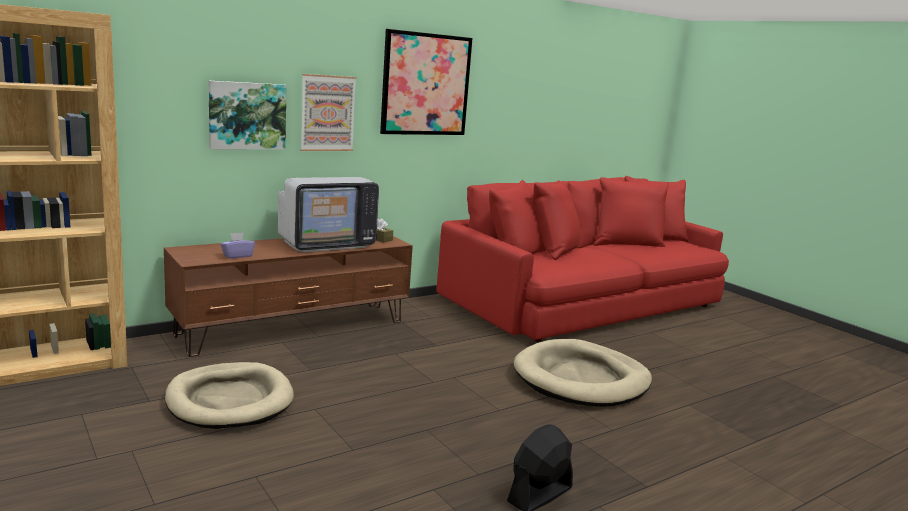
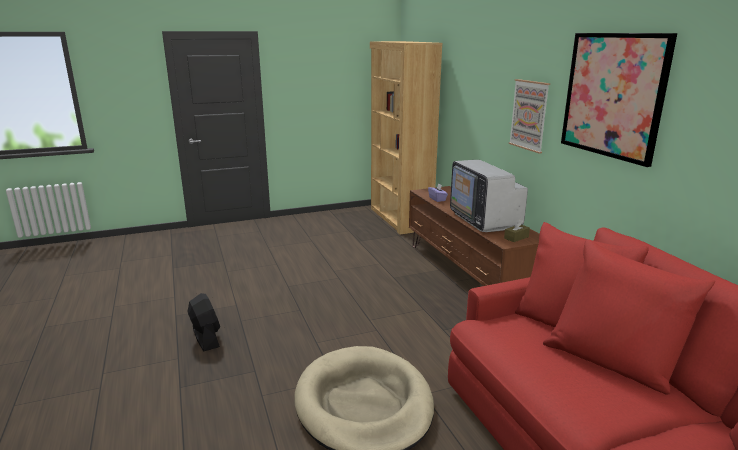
camera: 105 degrees right, 5 degrees up
(230, 400) = (354, 257): beige dog bed -> none
(247, 115) = (488, 109): picture -> none

